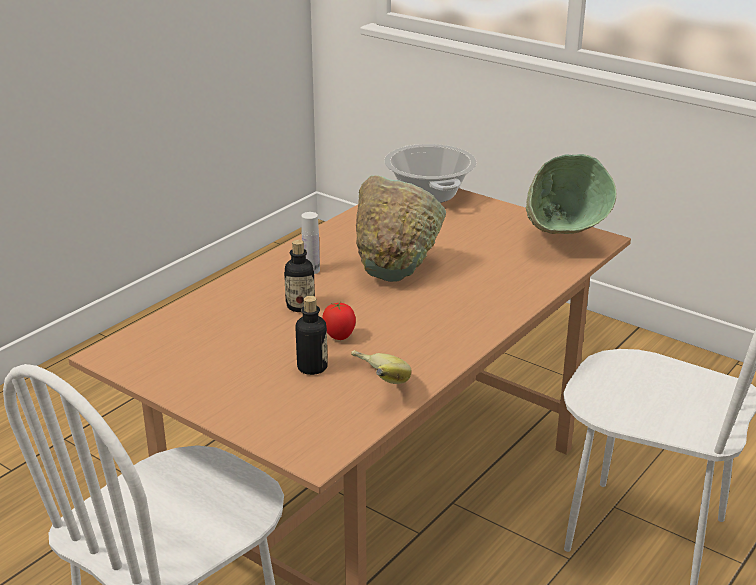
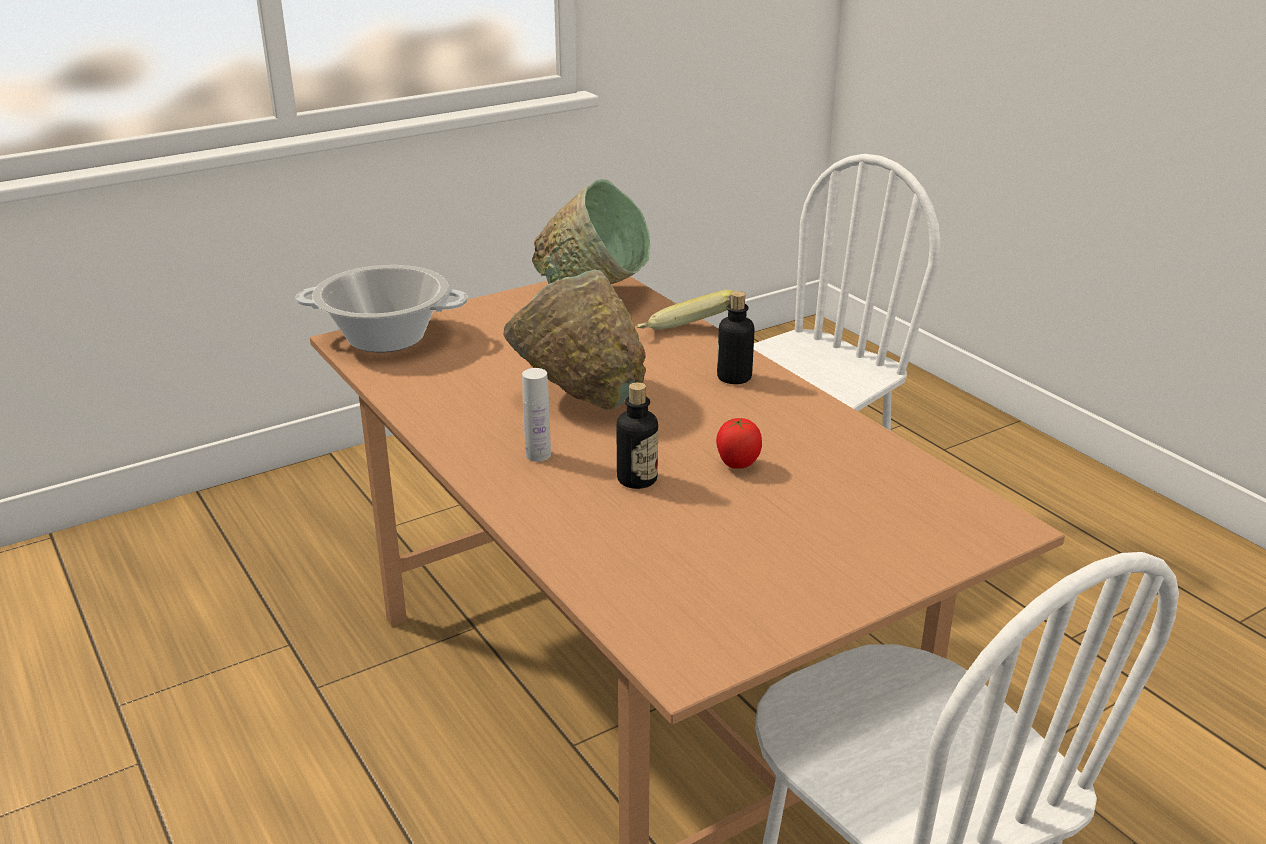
camera: 70 degrees left, 0 degrees up
(312, 367) = (803, 496): bottle -> bottle (734, 377)
(375, 385) = (862, 462): banana -> banana (685, 336)

